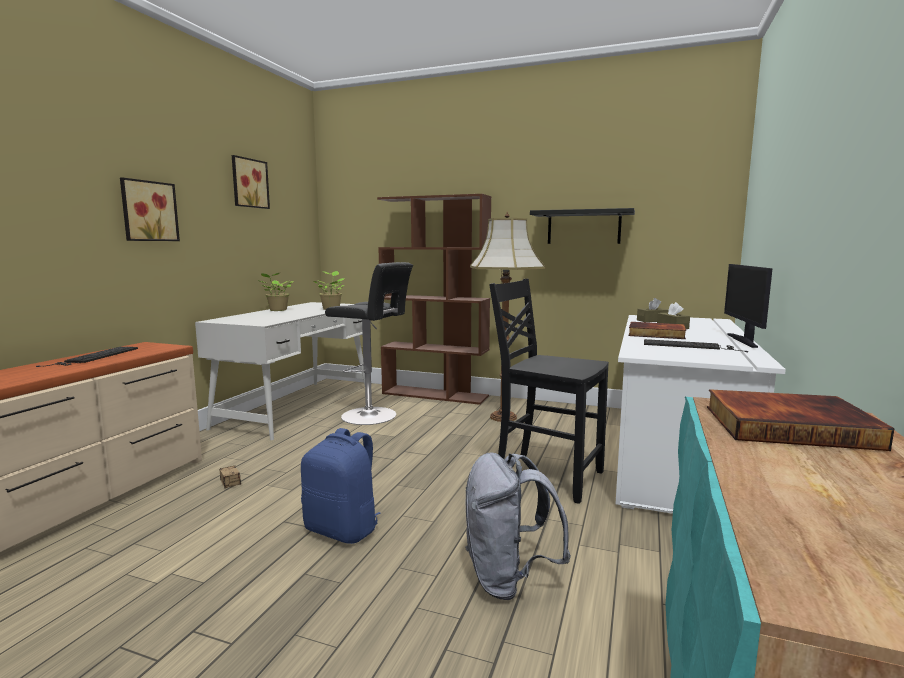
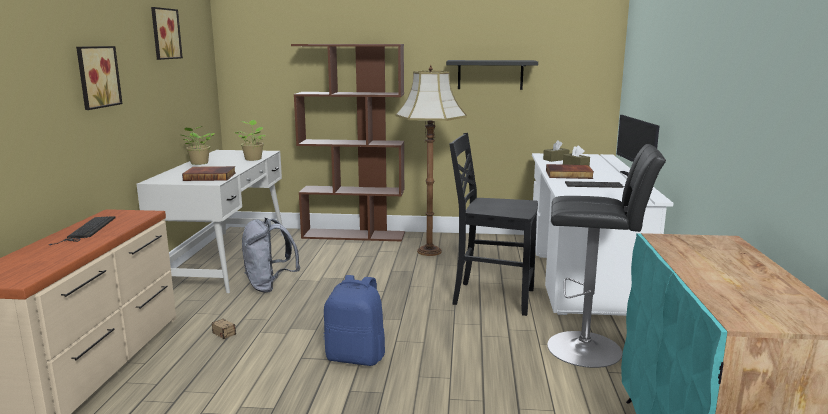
camera: 15 degrees left, 5 degrees up
(372, 416) = (308, 261): black stool -> black stool (590, 349)
(508, 579) = (502, 372): grey backpack -> grey backpack (269, 286)
(788, 425) = (701, 248): book -> book (210, 176)

